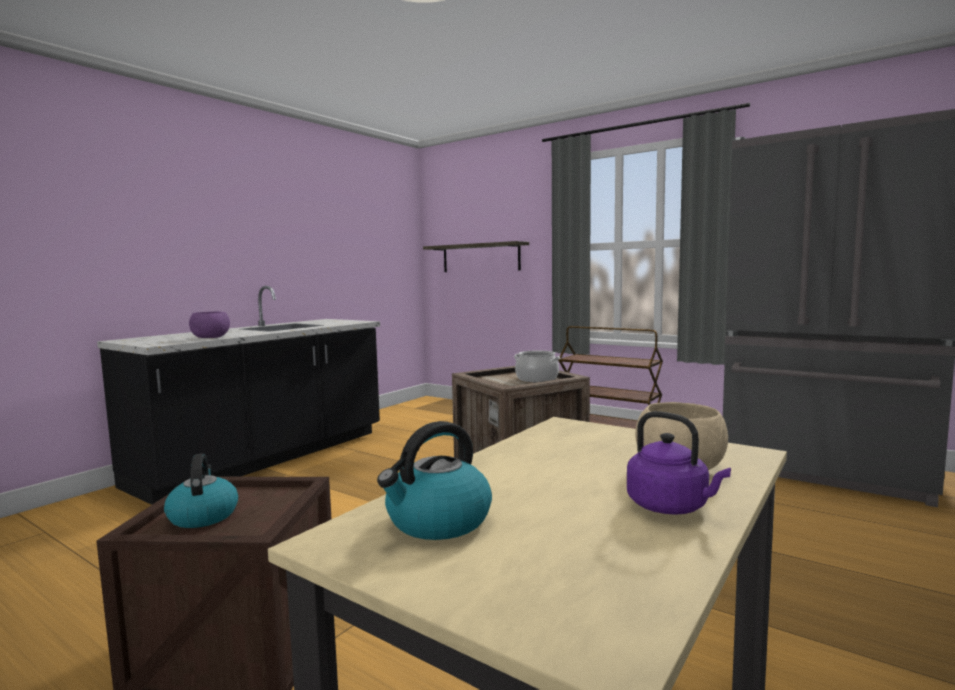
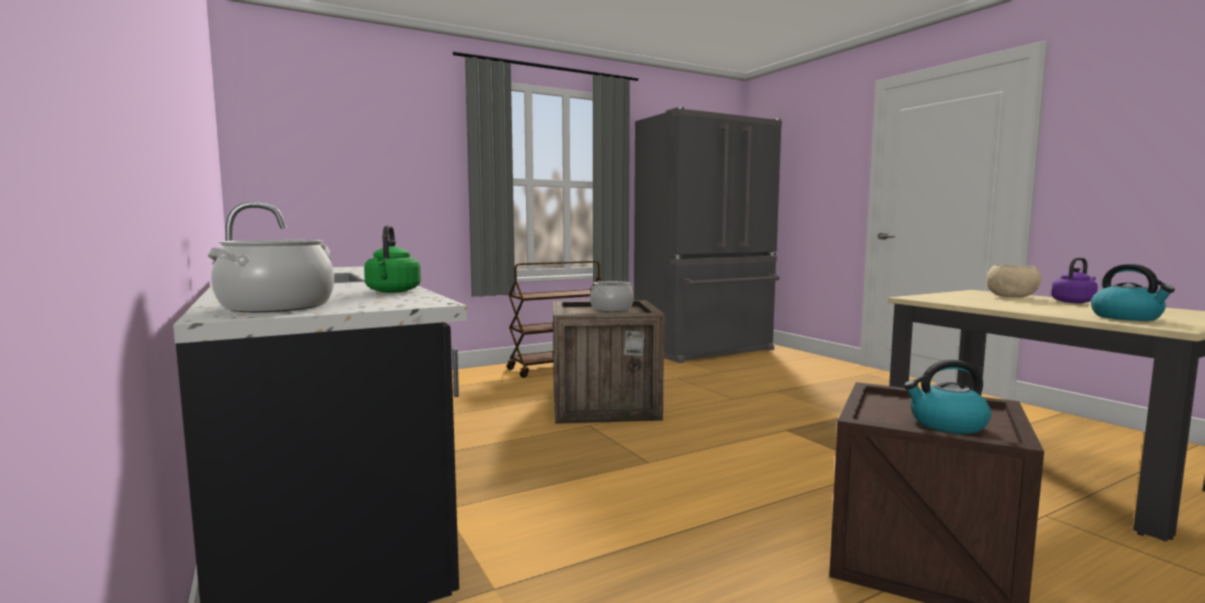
camera: 65 degrees left, 0 degrees up
(147, 339) = (277, 306): none -> cooking pot
(210, 338) = (393, 291): purple bowl -> green kettle
(480, 258) = (348, 183): shelf -> none

